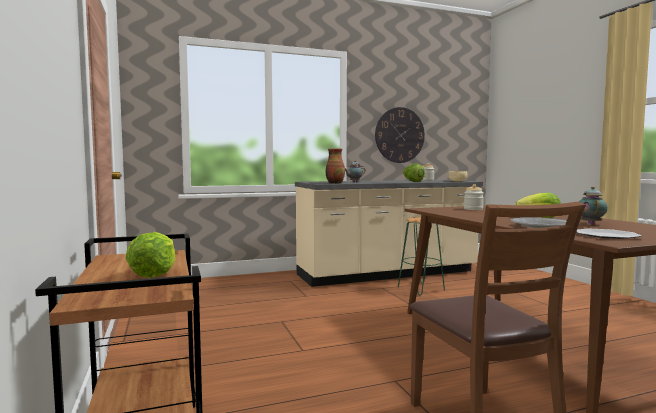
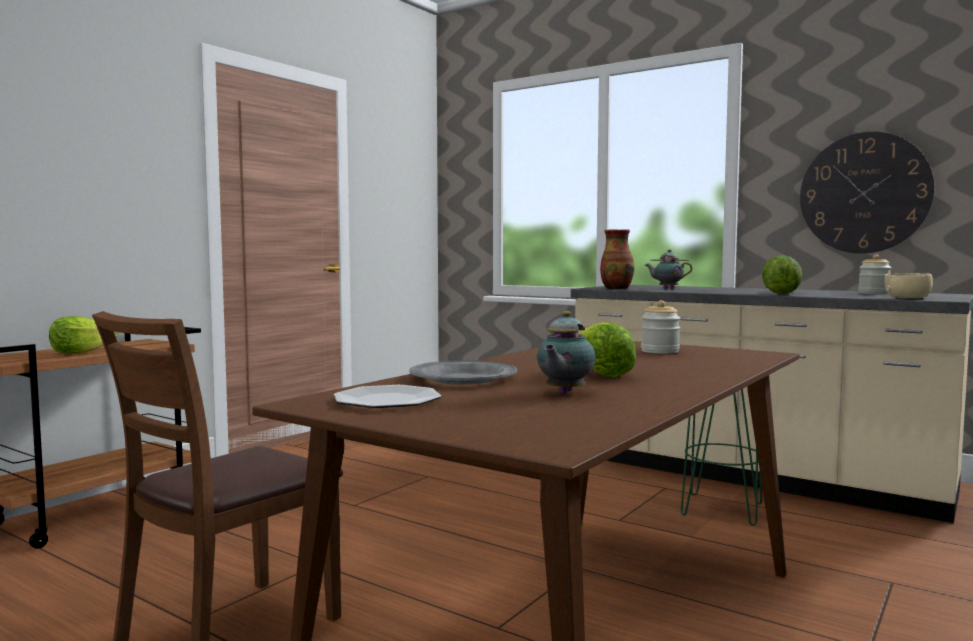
camera: 55 degrees right, 0 degrees up
(590, 223) = (563, 393): teapot -> teapot turned 135 degrees clockwise

